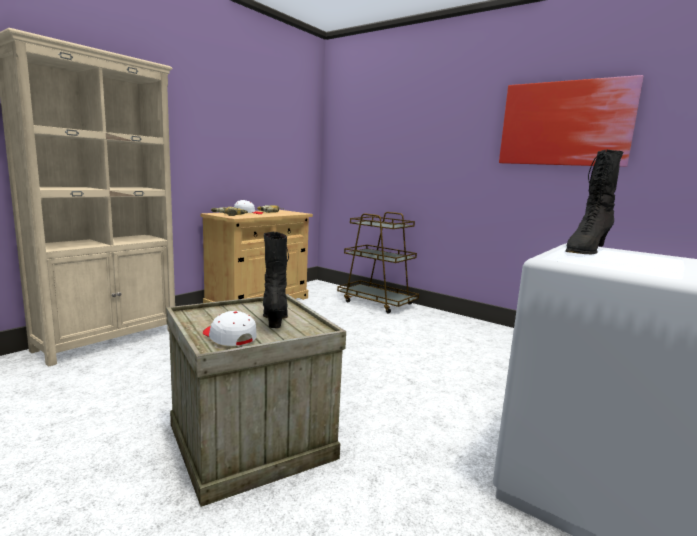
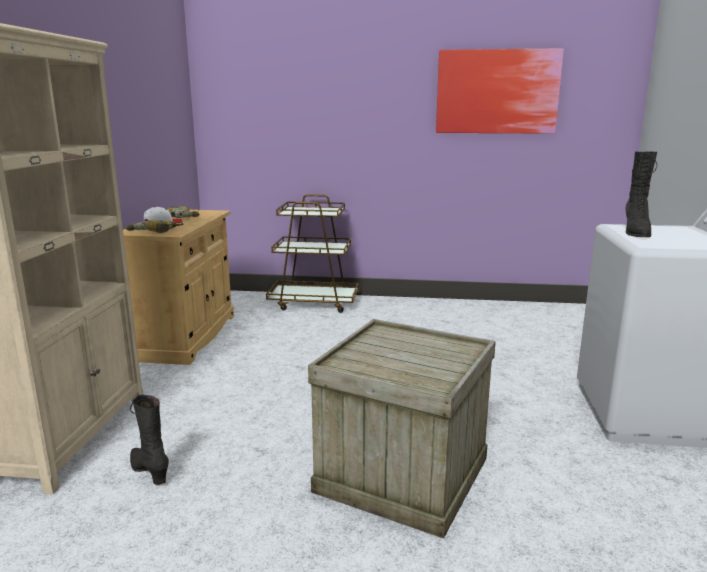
camera: 30 degrees left, 5 degrees up
(229, 337) = (424, 375): white cap -> none
(275, 320) = (420, 348): black boot -> black boot (149, 471)

